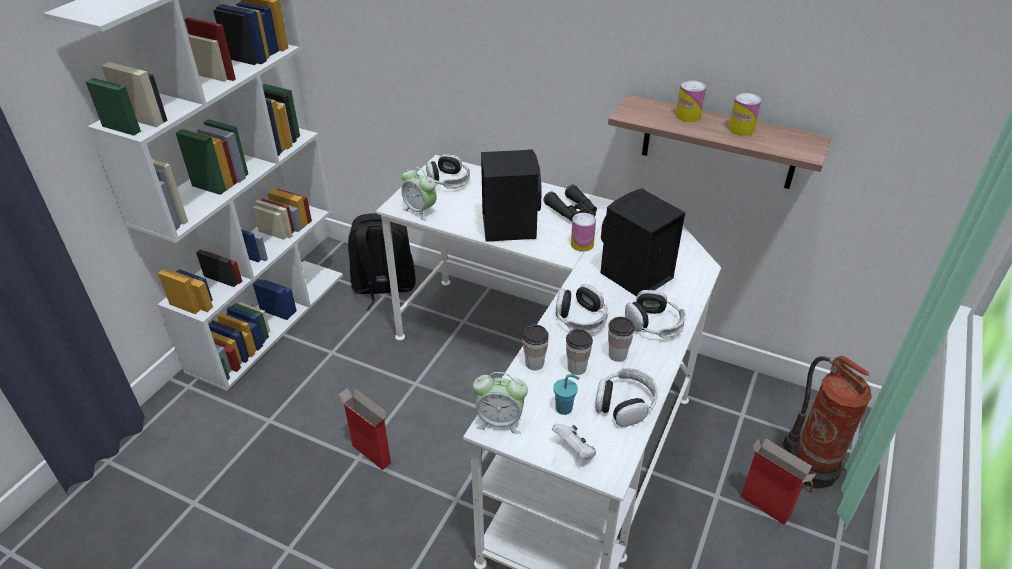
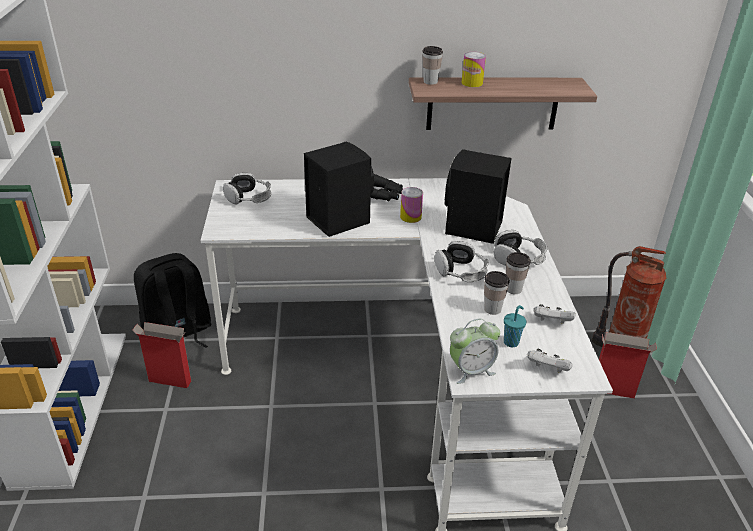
camera: 30 degrees left, 5 degrees down
(370, 454) = (273, 484): cardboard box -> cardboard box (169, 381)
(420, 211) = (245, 228): alarm clock -> none
(534, 363) = (457, 317): cup -> cup (430, 82)
(624, 404) = (551, 322): headphones -> white game controller
(741, 129) = (519, 84): can -> none

